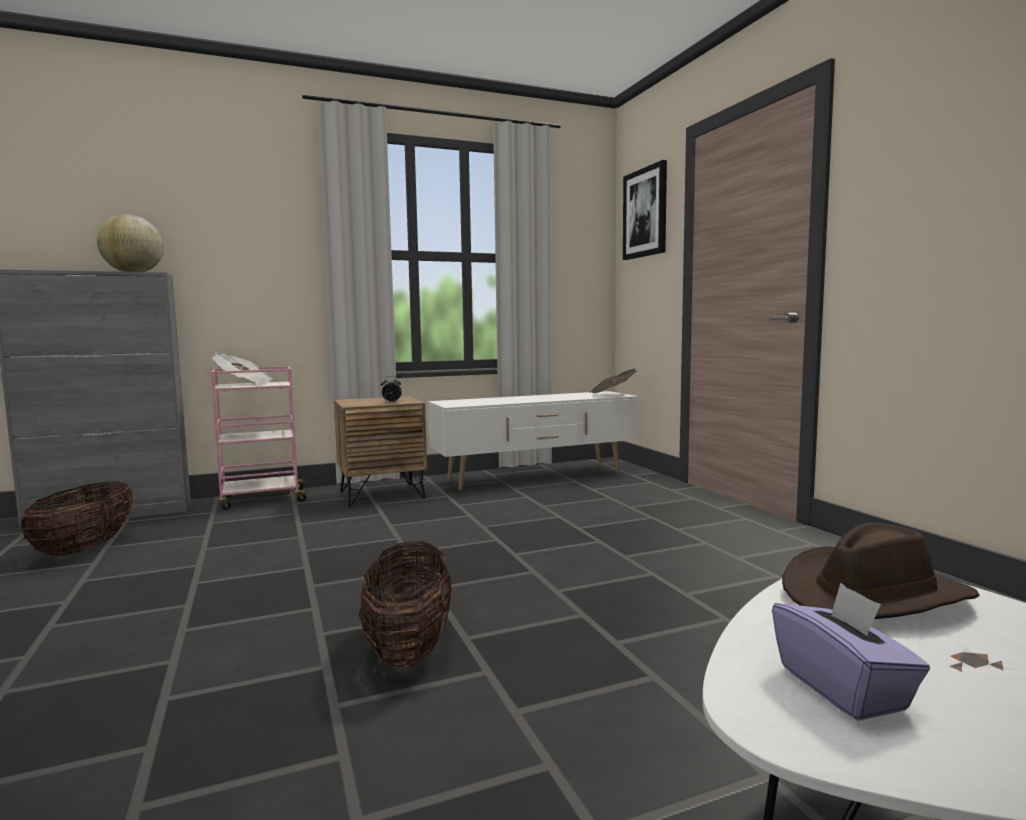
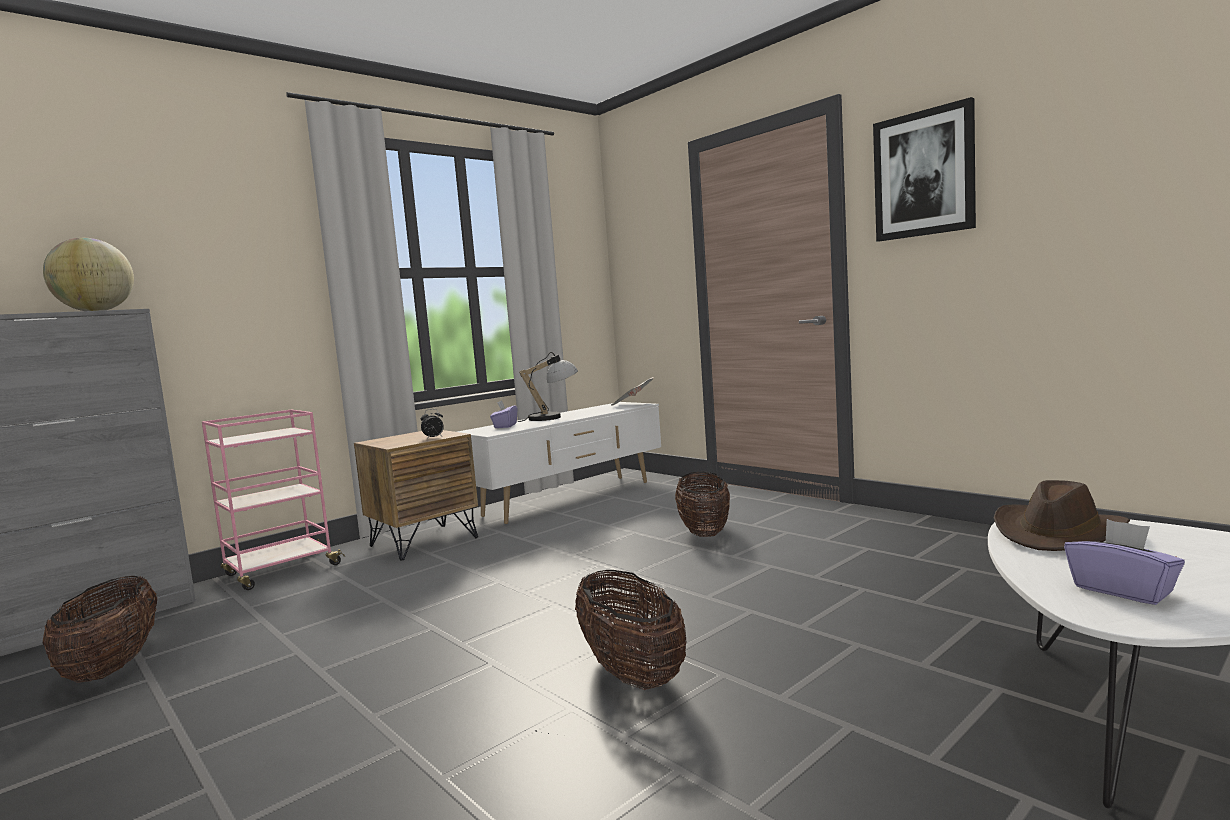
camera: 20 degrees left, 0 degrees up
(244, 384) = (247, 436): newspaper -> none
(474, 400) = (505, 426): none -> purple tissue box
(526, 397) = (553, 417): none -> table lamp
(622, 528) = (704, 532): none -> basket
(645, 213) = (644, 222): picture -> picture (924, 174)

